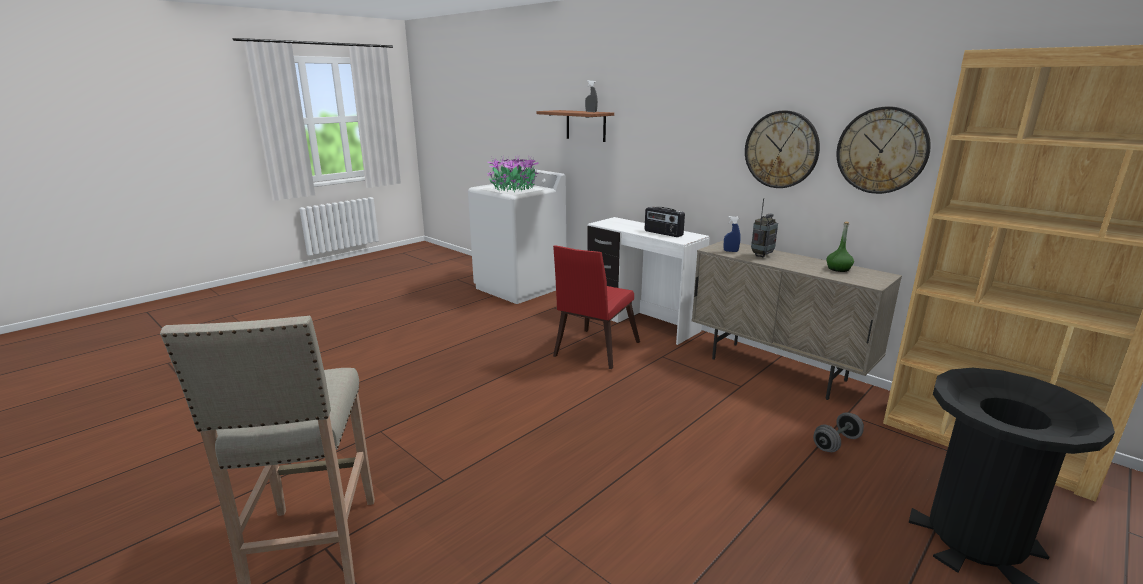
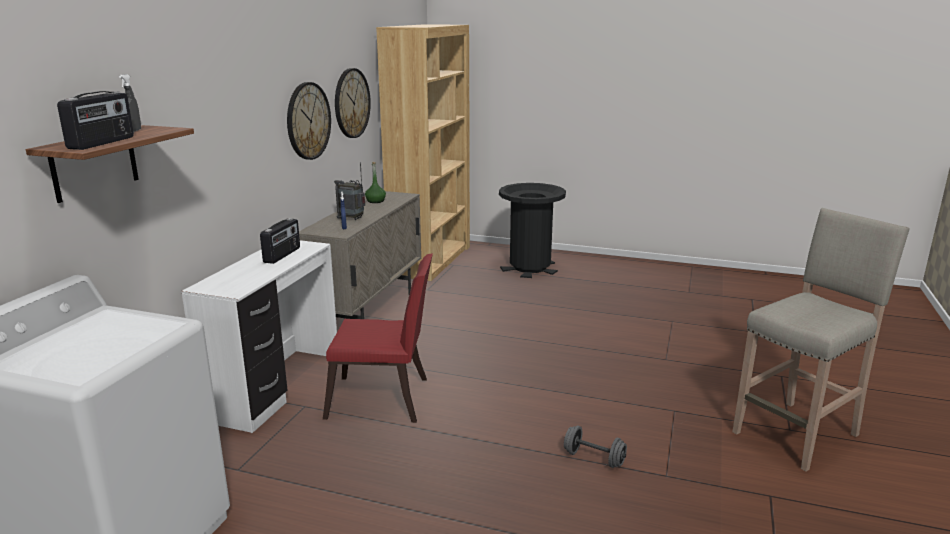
camera: 115 degrees left, 0 degrees up
(514, 190) = (125, 332): potted plant -> none
(559, 111) = (102, 143): none -> radio
(836, 443) = (470, 292): grey dumbbell -> grey dumbbell (594, 458)

